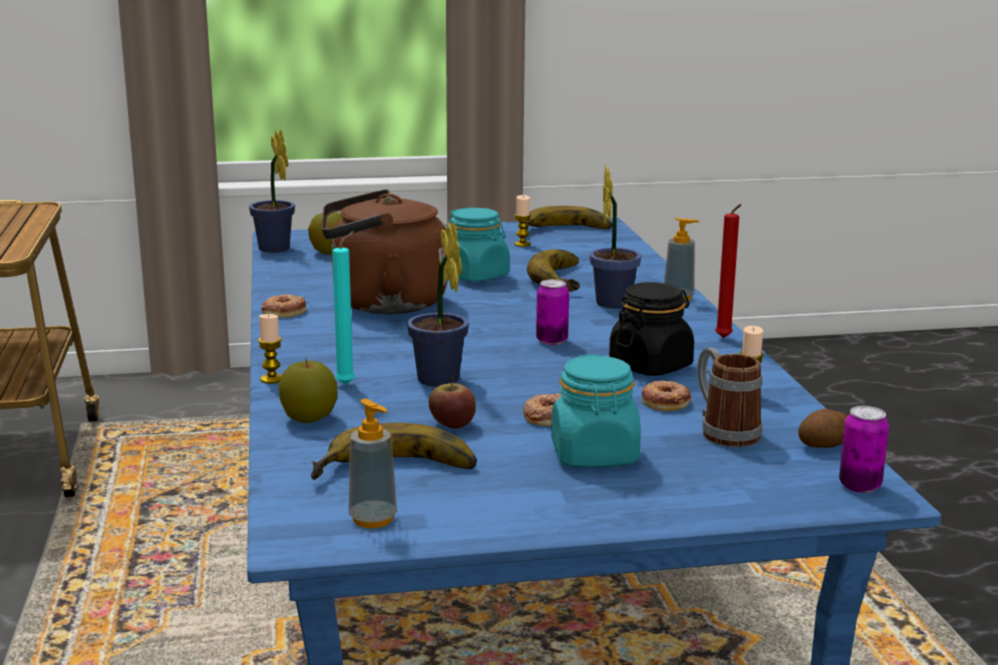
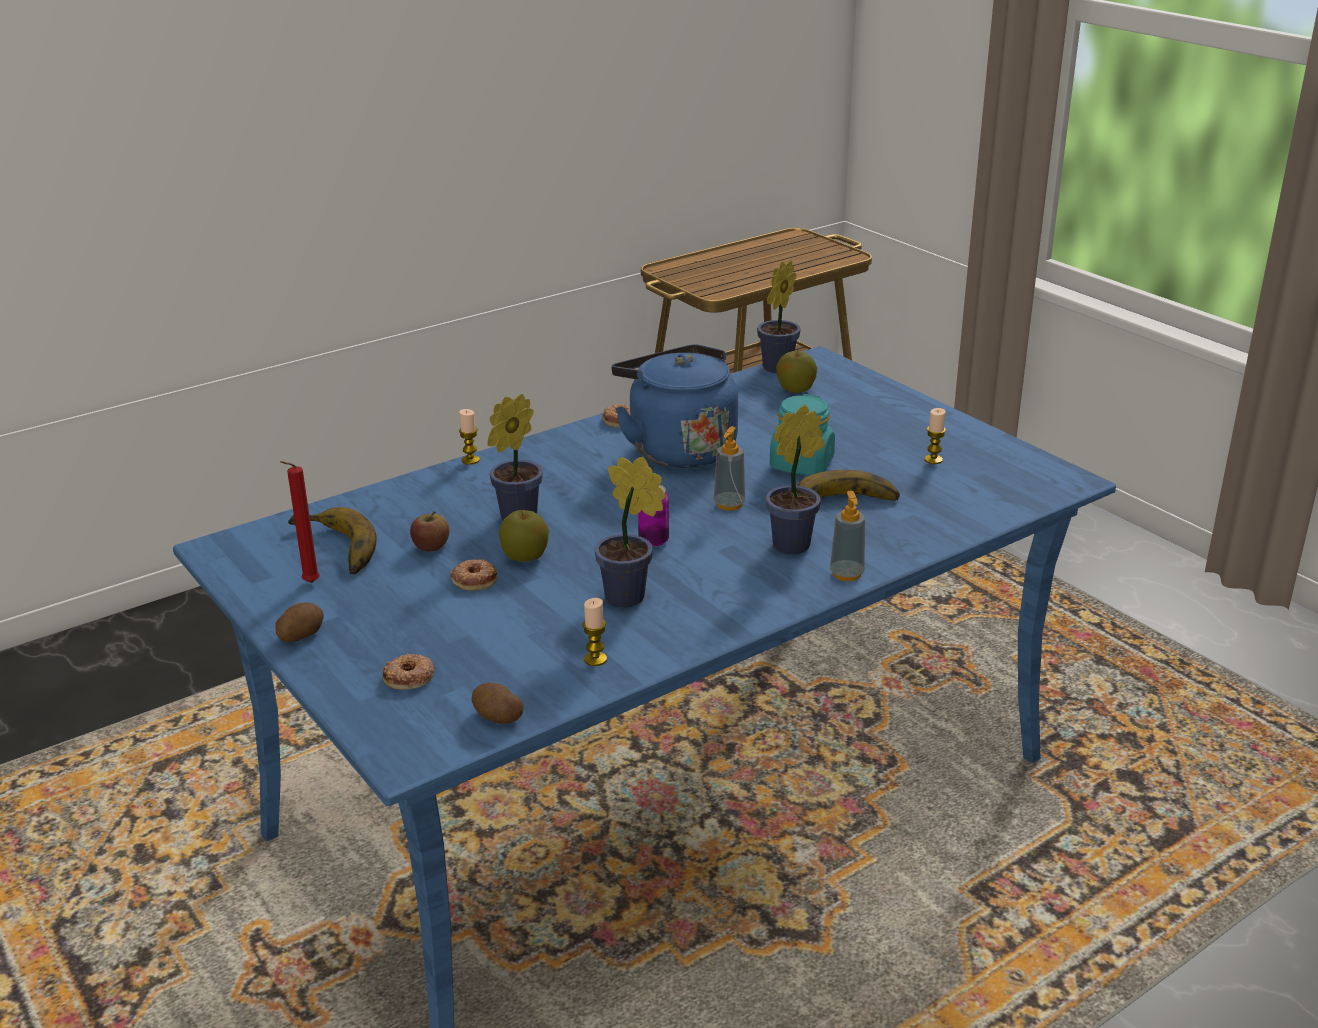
camera: 65 degrees right, 10 degrees up
(309, 418) = (406, 494): apple -> apple (525, 557)
(348, 384) = (483, 488): turquoise candle -> none
(373, 519) = (254, 562): soap dispenser -> soap dispenser (729, 504)
(382, 304) = (677, 449): brown kettle -> blue kettle
(567, 231) = (1013, 469): banana -> none
(585, 513) = (300, 635): none -> potato
(594, 455) = (408, 615): turquoise jar -> none
(650, 366) = (630, 599): black jar -> potted plant
(666, 402) = (545, 623): donut -> donut (409, 677)
(723, 431) = (496, 662): mug -> none
(724, 339) = (741, 621): red candle -> red candle (309, 583)
(860, 486) = (417, 747): can -> none

